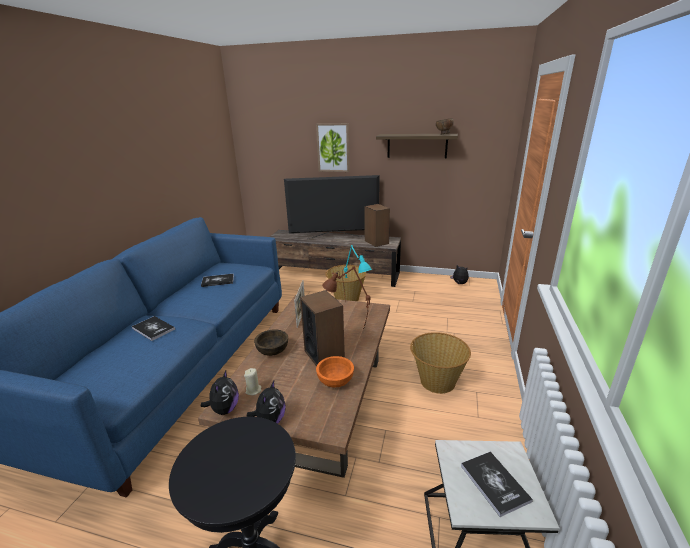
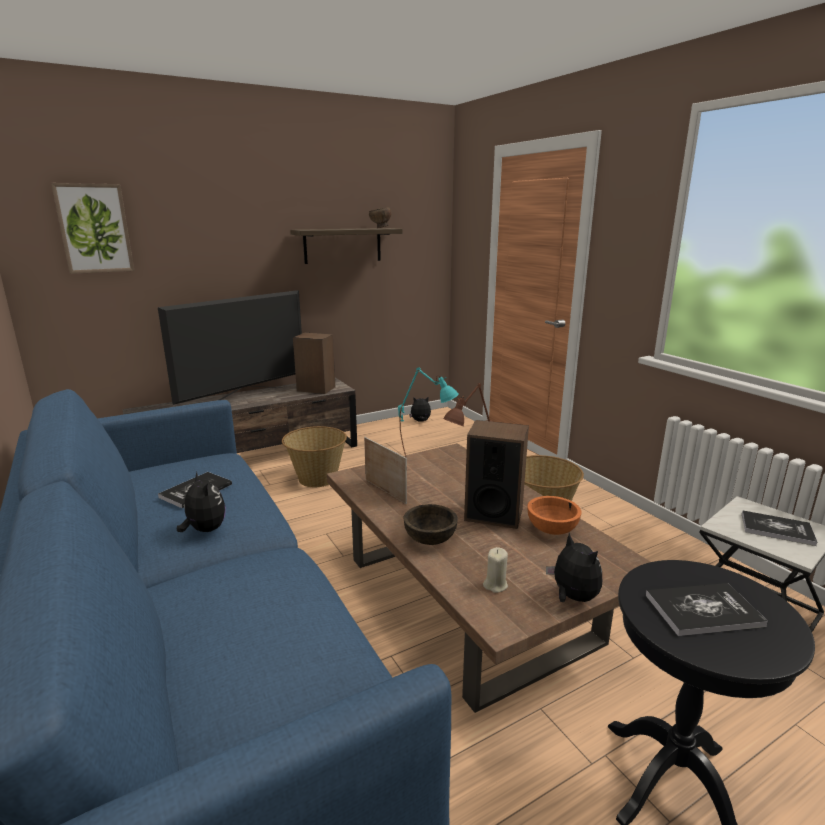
camera: 45 degrees left, 5 degrees down
(153, 329) = (234, 589): book -> book (703, 610)
(224, 409) = (506, 622): plush toy -> plush toy (204, 530)
(333, 147) = (218, 253): picture -> picture (94, 228)

